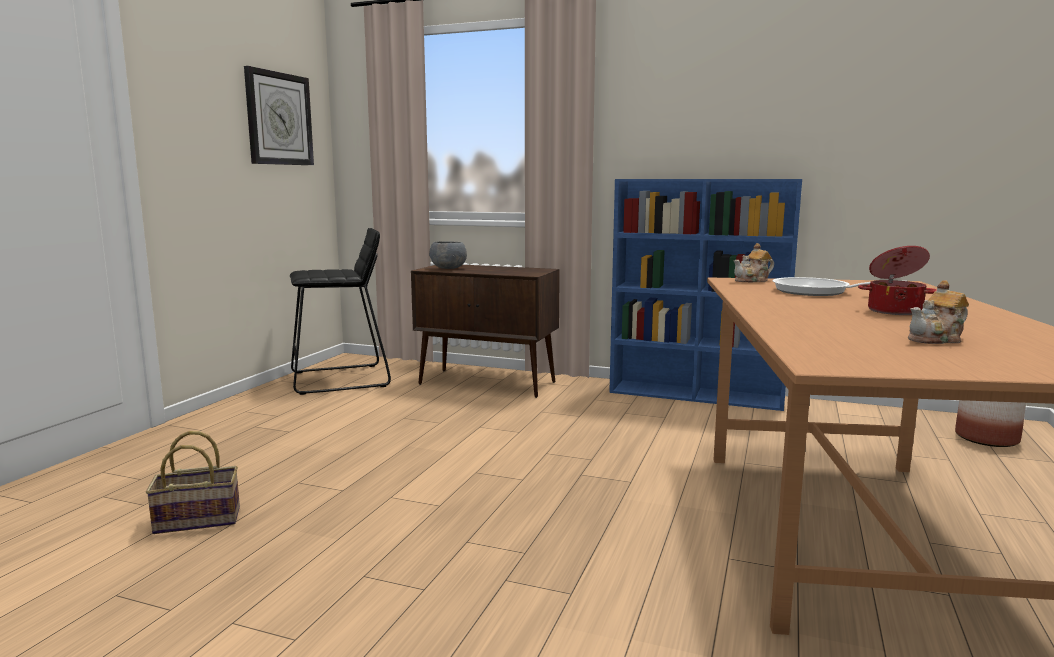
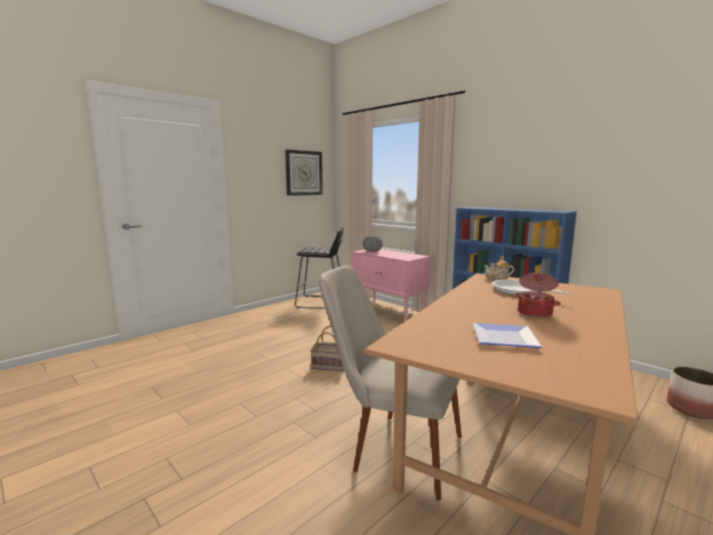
camera: 25 degrees right, 0 degrees up
(200, 519) = (206, 361): basket -> basket (331, 366)
(488, 383) = (389, 315): brown cabinet -> pink cabinet
(702, 574) = (390, 446): none -> beige chair
(937, 339) = (507, 339): teapot -> plate

